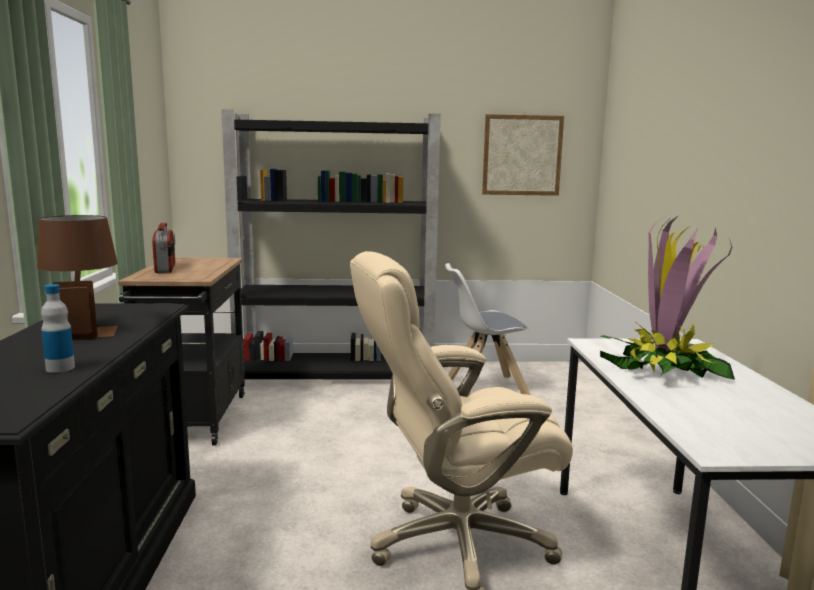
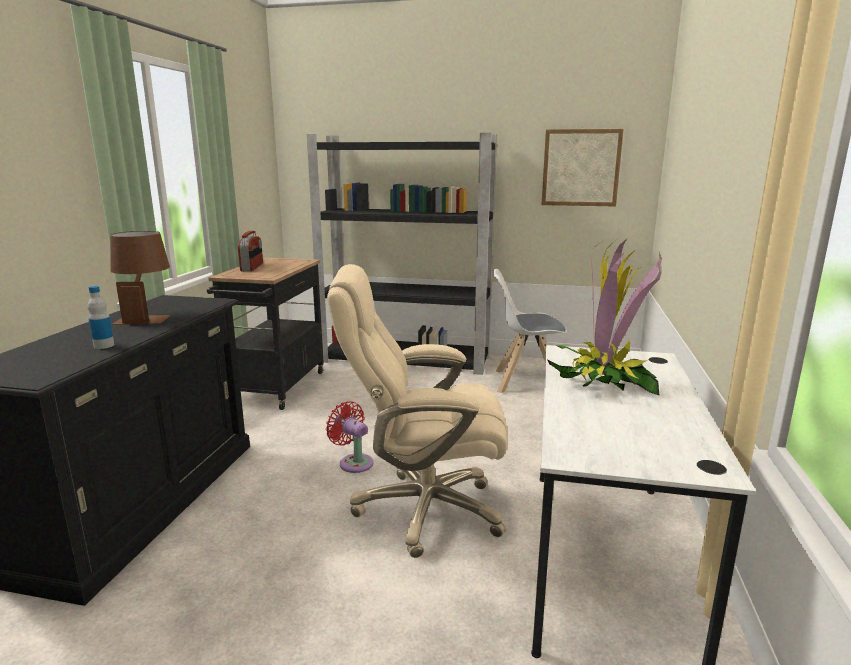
camera: 15 degrees right, 5 degrees up
(340, 499) = (354, 462): none -> red fan

